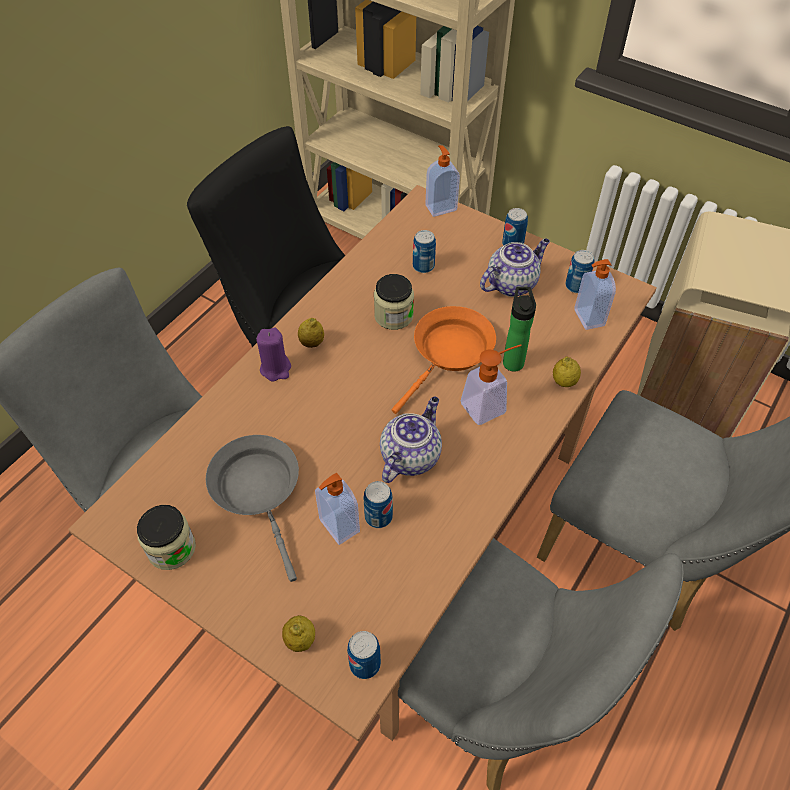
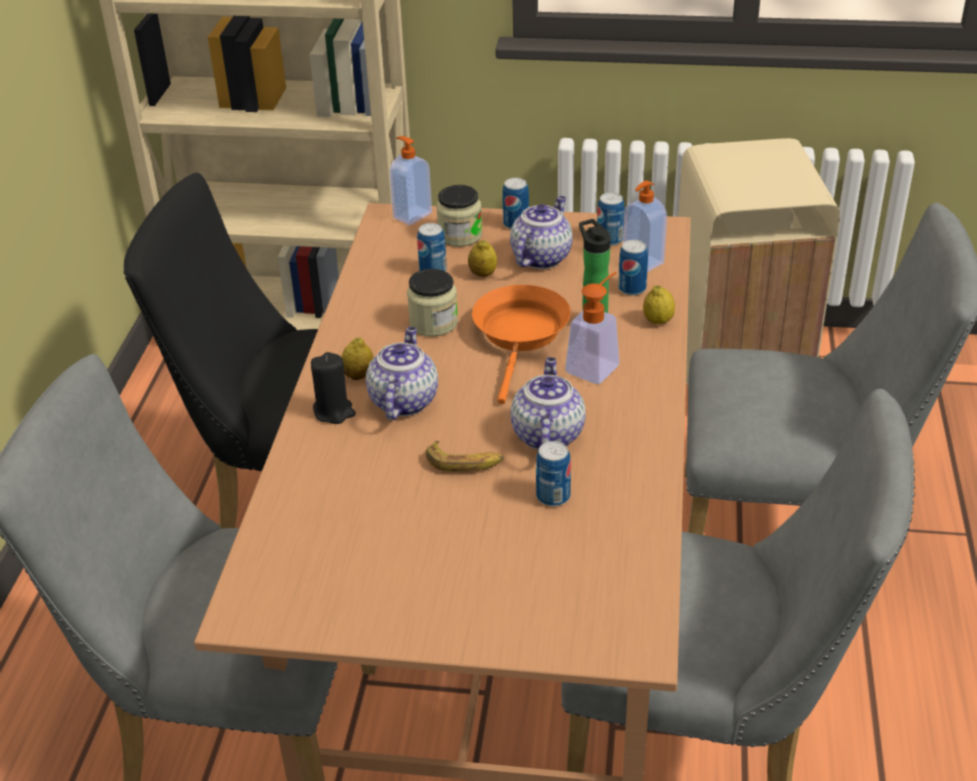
camera: 25 degrees left, 15 degrees down
(171, 548) = (339, 610): jar -> jar (460, 235)
(259, 491) = (401, 523): grey frying pan -> none
(276, 369) = (334, 411): purple candle -> black candle
(300, 640) = (551, 629): lemon -> lemon (483, 274)
(328, 379) = (403, 401): none -> teapot
(336, 455) = (465, 462): none -> banana
(338, 526) = (516, 520): soap dispenser -> none
(365, 664) = (635, 621): can -> can (632, 289)

